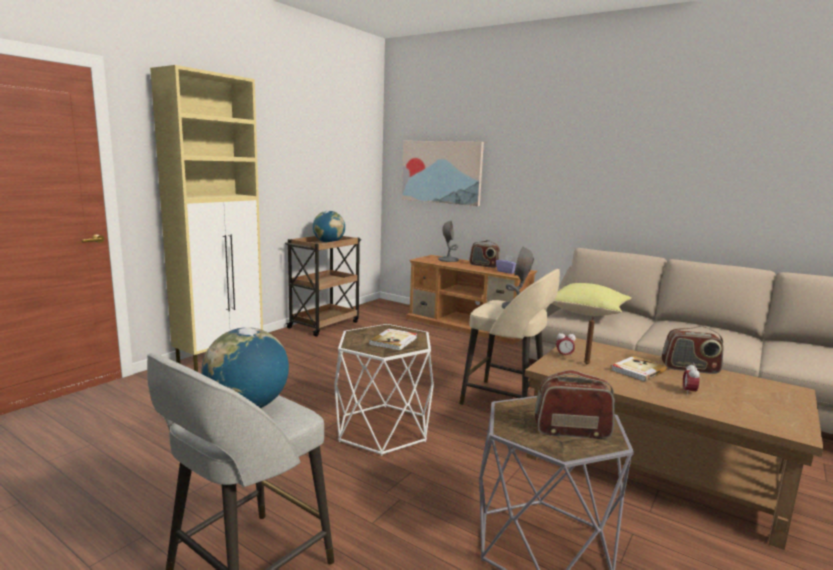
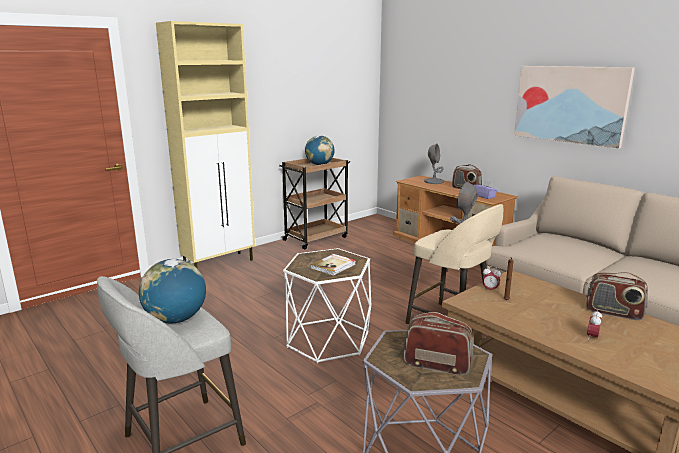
camera: 15 degrees right, 5 degrees up
(441, 172) = (431, 95): picture -> picture (570, 104)
(588, 313) = (550, 244): yellow pillow -> none
(637, 370) = (554, 310): book -> none

